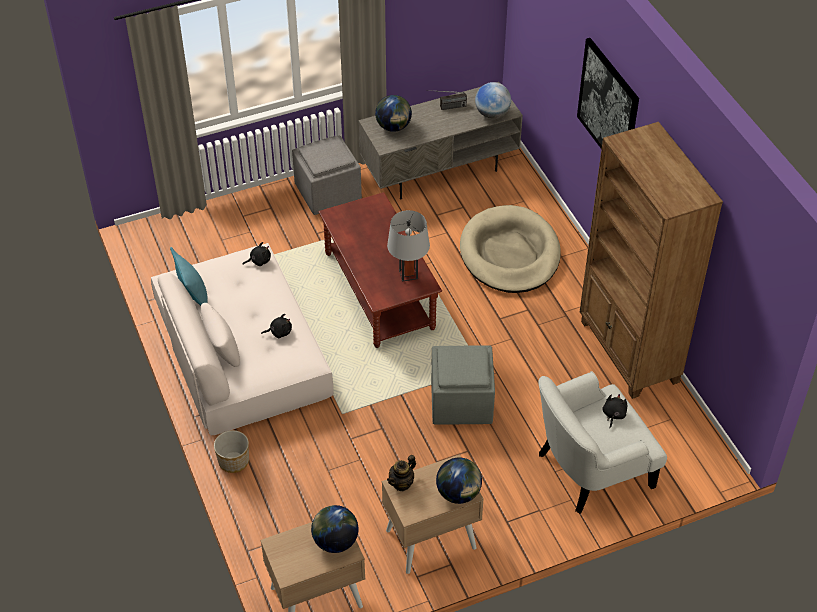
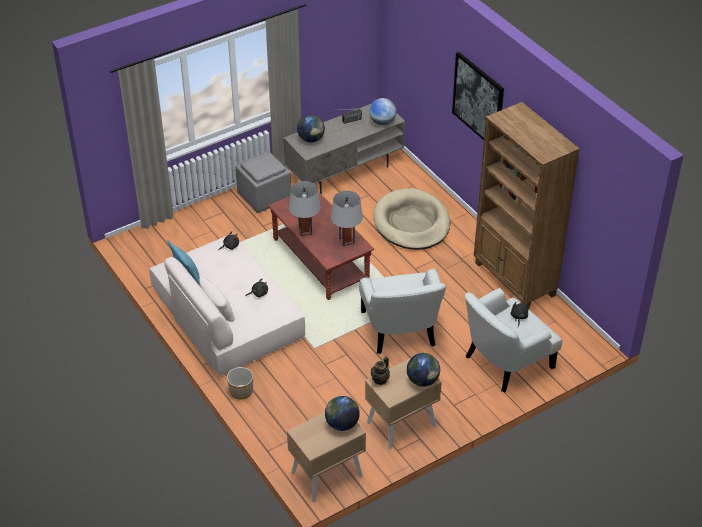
camera: 10 degrees left, 5 degrees down
(357, 253) = (305, 231): none -> grey table lamp
(460, 403) = (400, 329): grey ottoman -> white armchair

